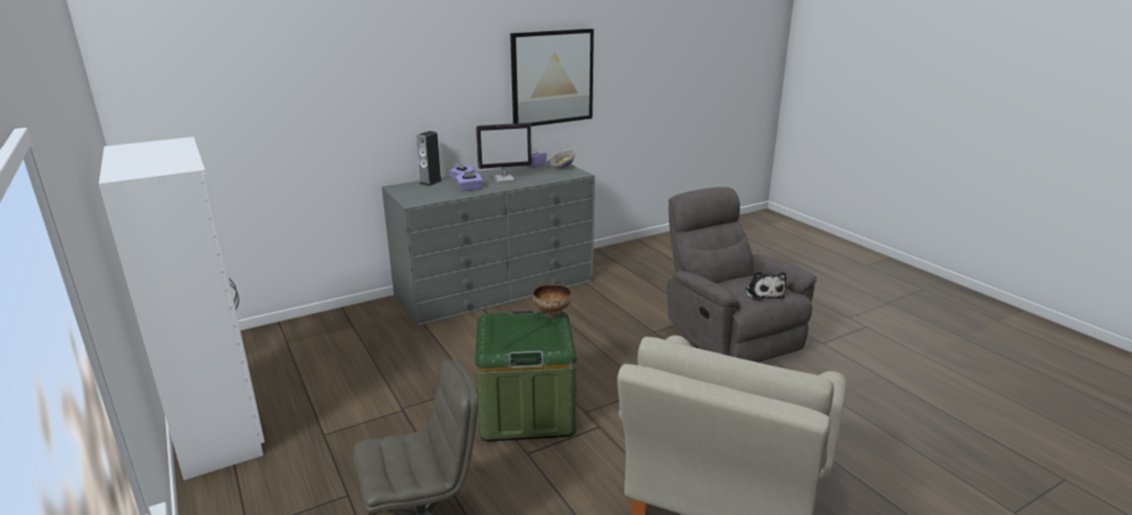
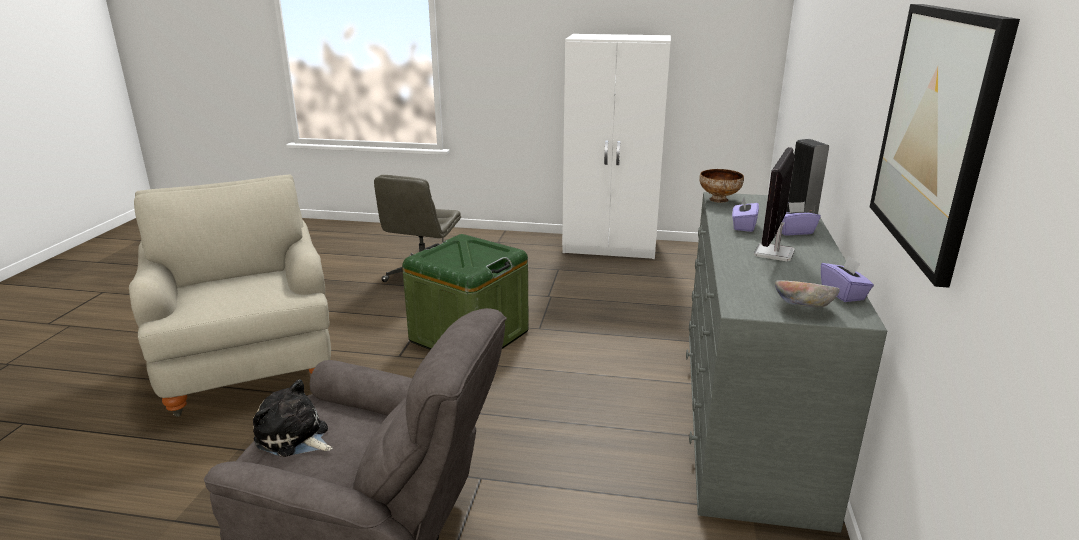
camera: 130 degrees right, 0 degrees up
(552, 313) = (472, 270): bowl -> bowl (719, 200)

